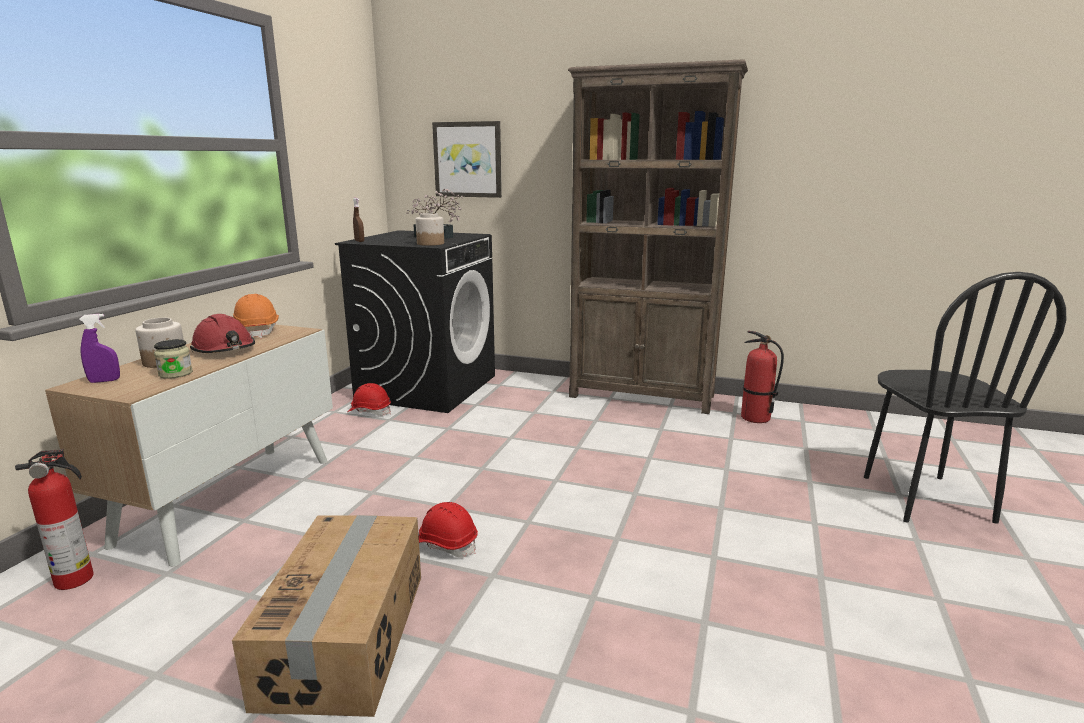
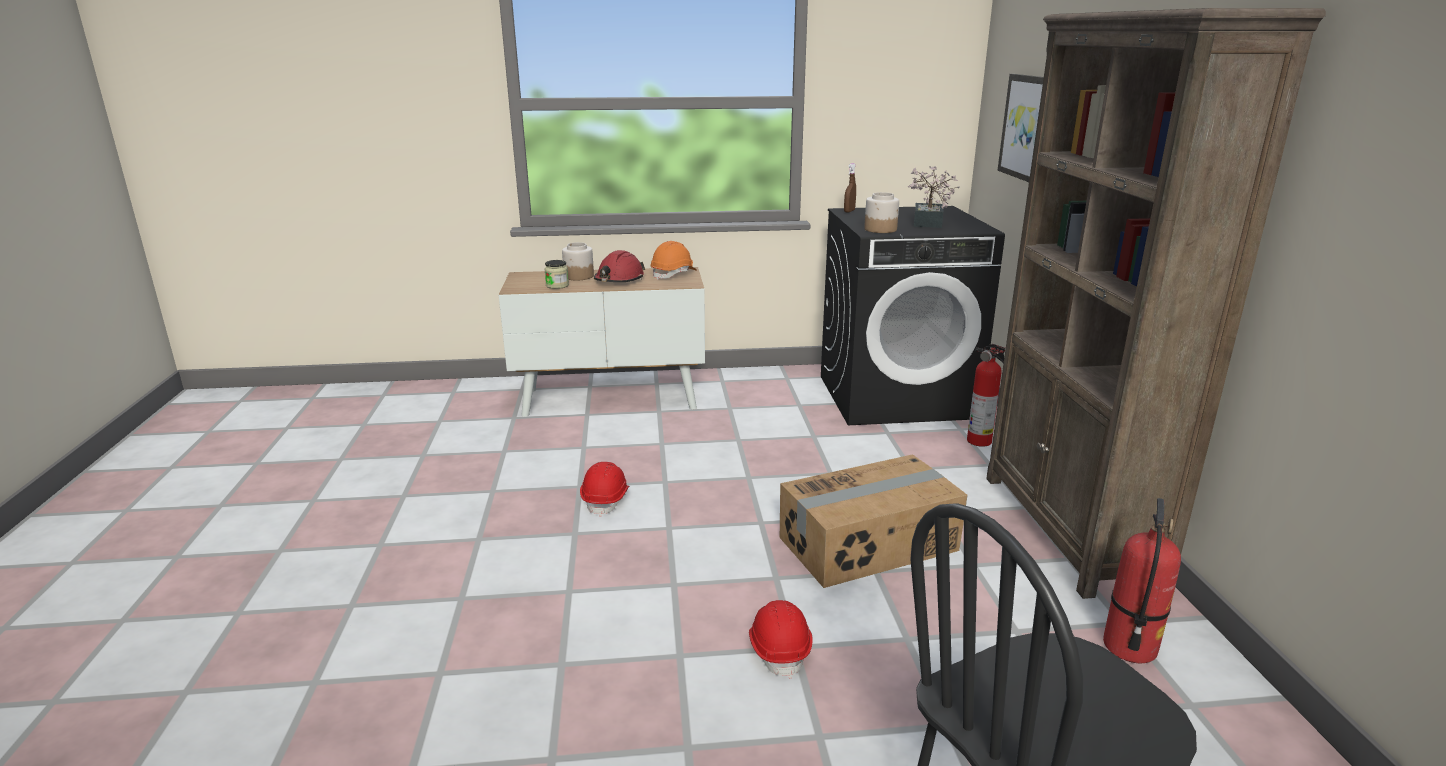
camera: 65 degrees right, 5 degrees up
(77, 578) = (496, 397): fire extinguisher -> fire extinguisher (981, 441)
(104, 381) = (531, 277): purple spray bottle -> none
(347, 635) = (477, 498): cardboard box -> cardboard box (869, 544)
(370, 411) = (805, 391): red hard hat -> red hard hat (779, 649)

